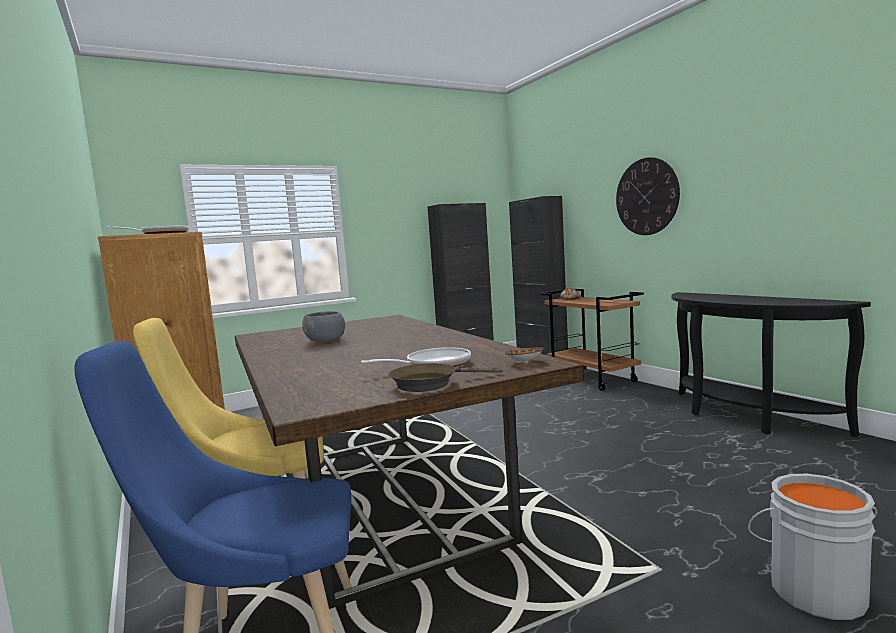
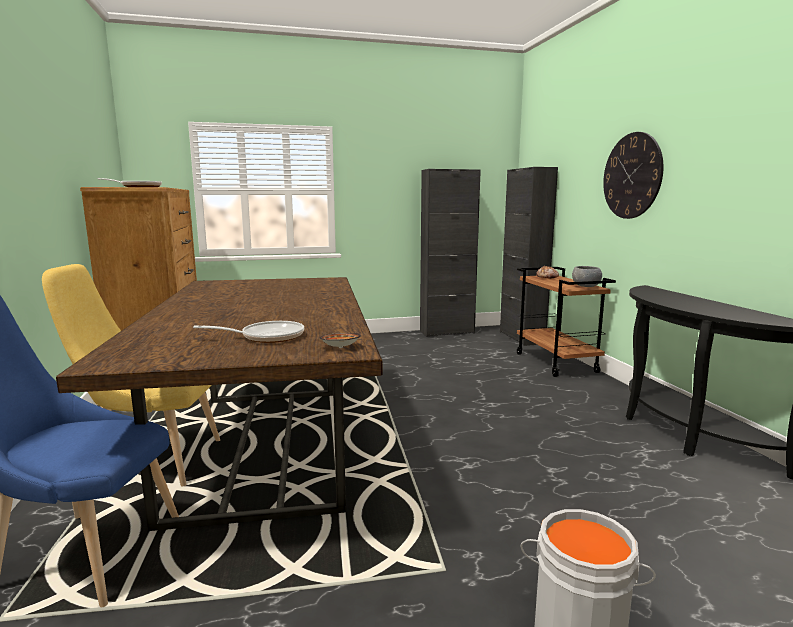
camera: 15 degrees right, 5 degrees up
(325, 341) = (240, 297): grey bowl -> grey bowl (585, 286)
(429, 384) = (226, 357): brown frying pan -> none

